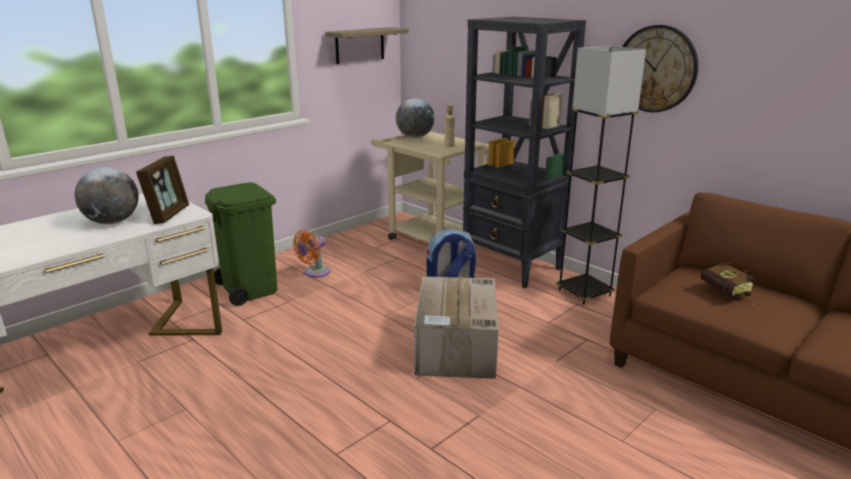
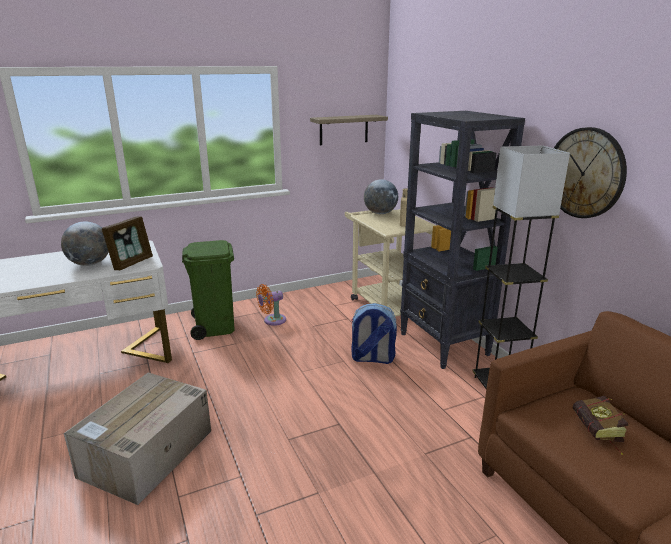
camera: 20 degrees right, 0 degrees up
(456, 347) = (342, 417): cardboard box -> cardboard box (146, 454)

